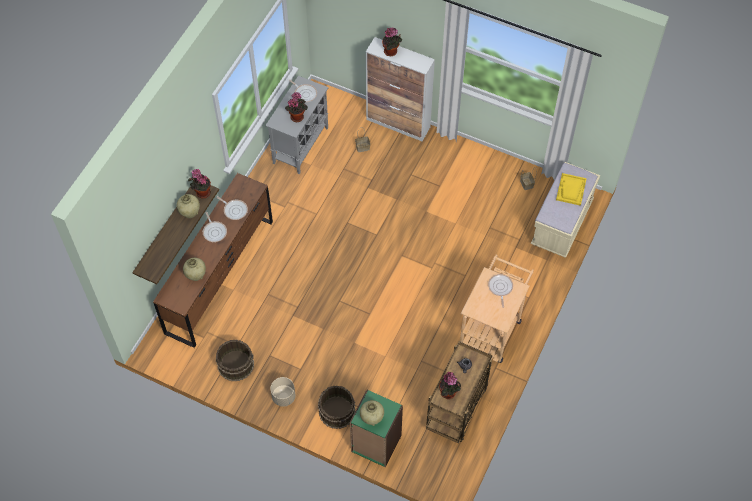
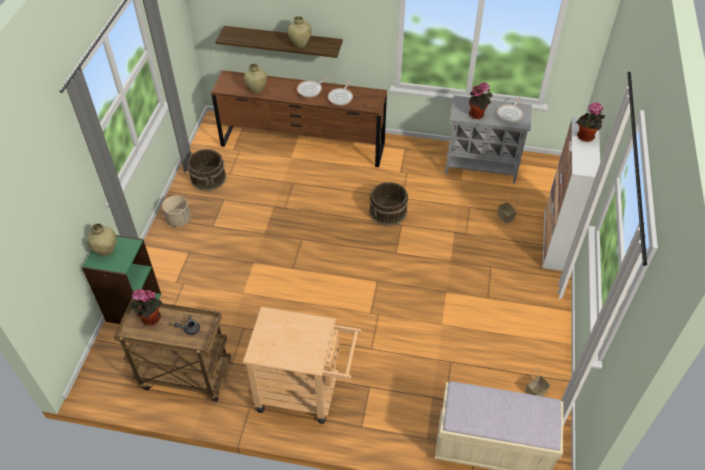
camera: 75 degrees right, 10 degrees down
(202, 192) = (327, 46): potted plant -> none
(337, 411) = (168, 266): brown bucket -> brown bucket (388, 212)
(500, 288) = (307, 341): frying pan -> none
(571, 190) = (515, 415): yellow tray -> none

